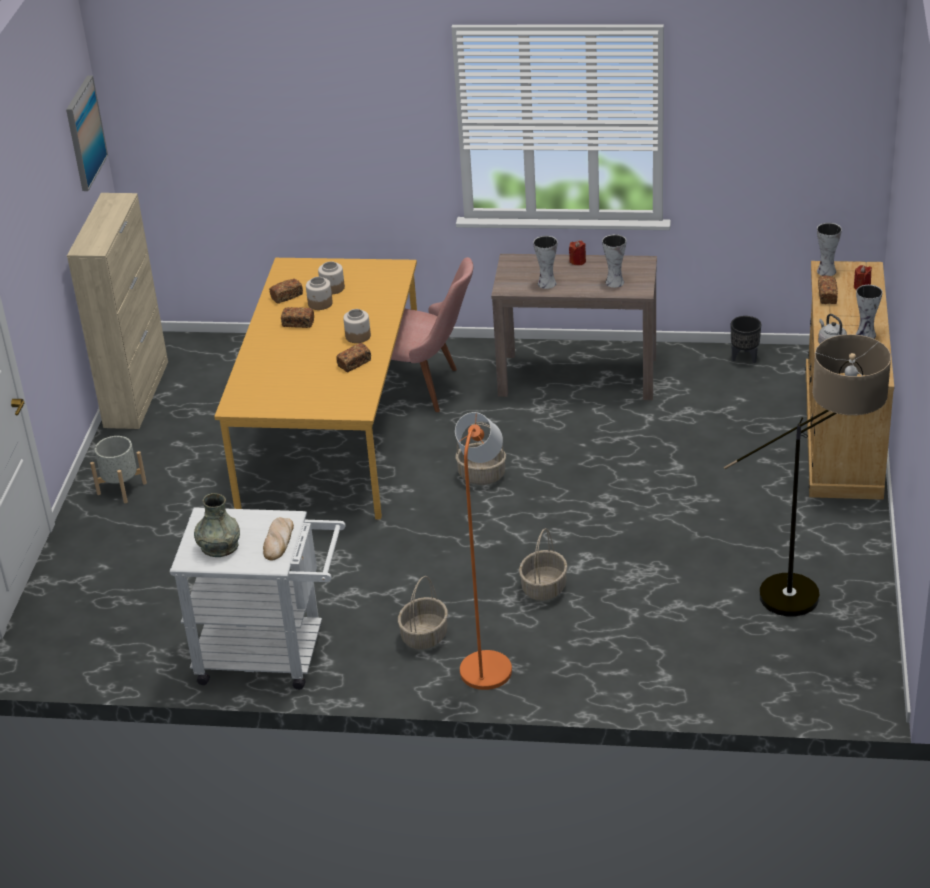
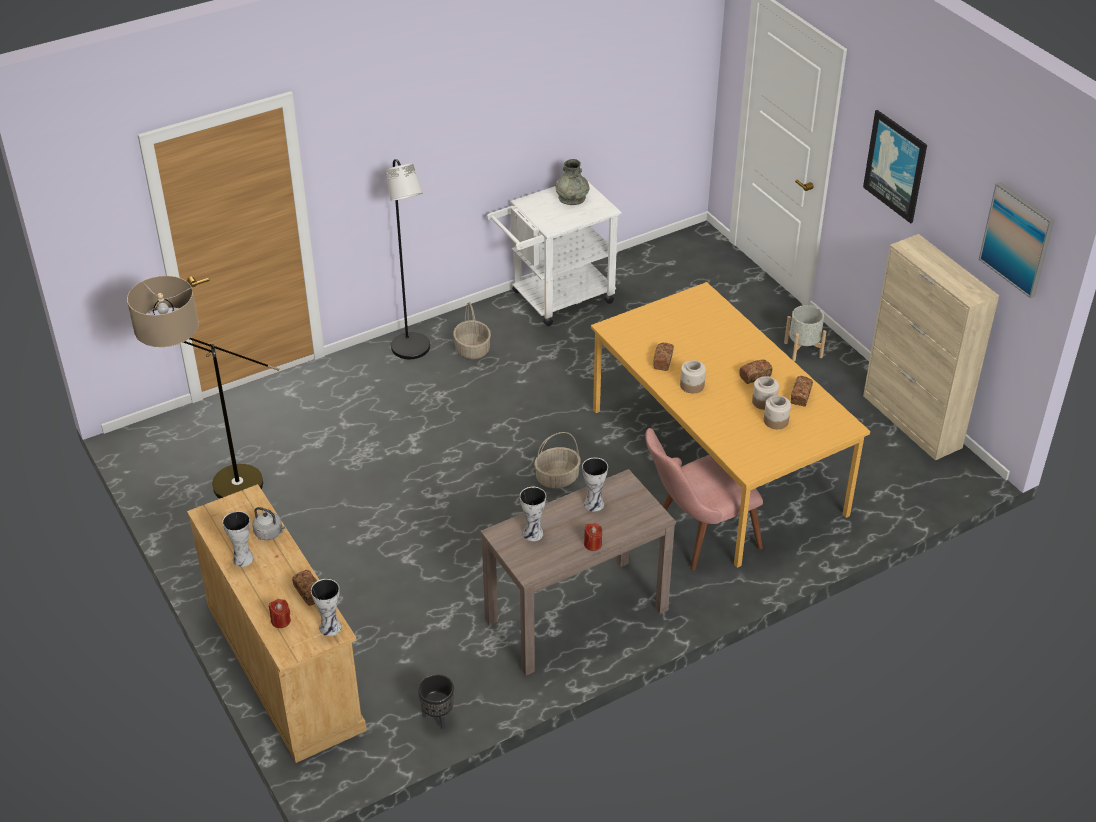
camera: 140 degrees right, 5 degrees up
(34, 238) = (896, 166): none -> picture
(278, 541) = (539, 214): bread -> none
(488, 664) = (413, 351): orange floor lamp -> black floor lamp
(544, 588) = (423, 413): basket -> none

